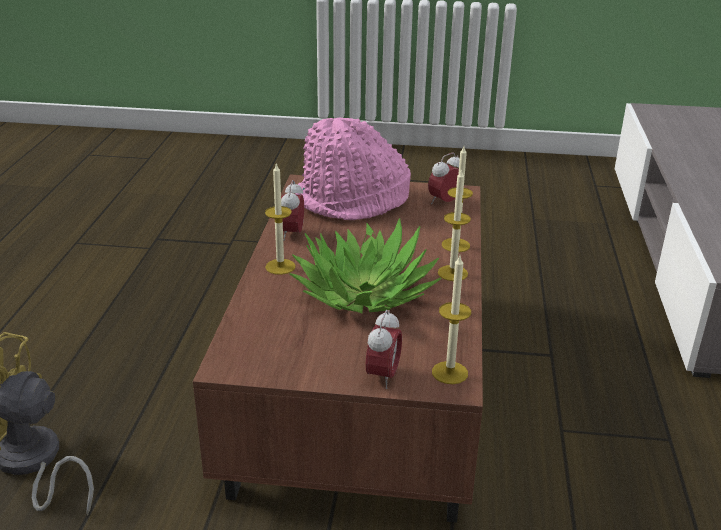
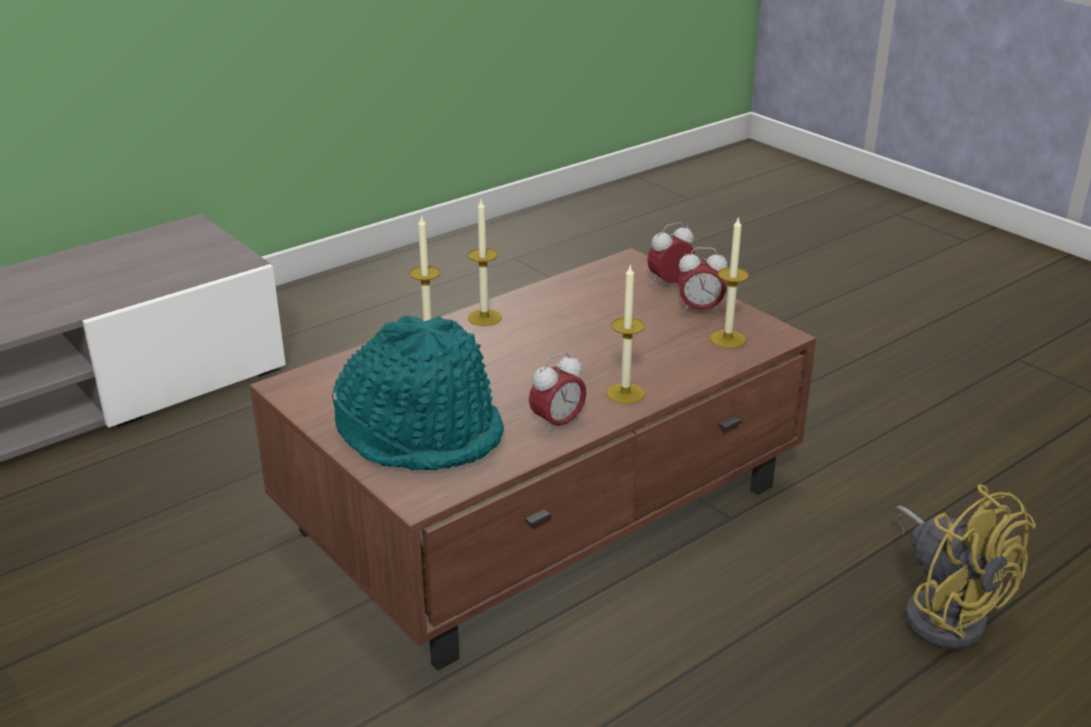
camera: 135 degrees left, 0 degrees up
(353, 202) = (421, 433): pink hat -> turquoise hat
(364, 293) = (588, 336): potted plant -> none
(444, 202) = (333, 383): alarm clock -> alarm clock (700, 310)
(449, 372) = (620, 267): candle -> candle (727, 339)

